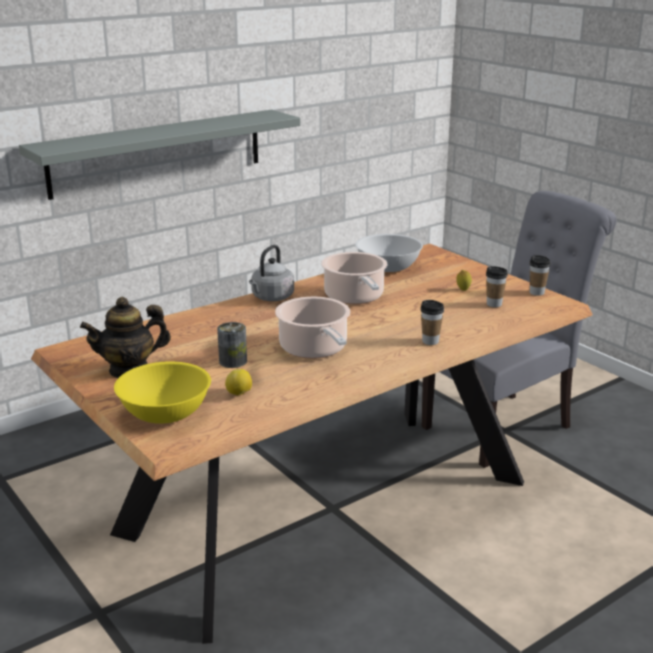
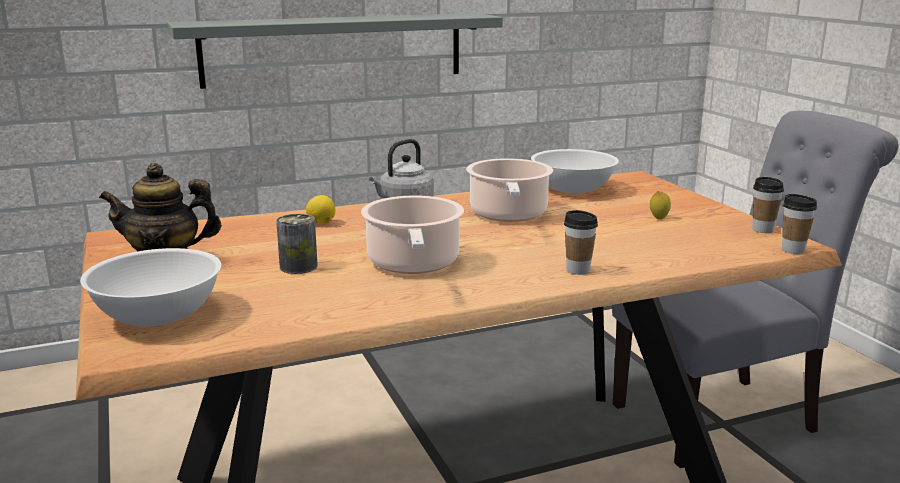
camera: 15 degrees right, 5 degrees down
(166, 413) = (158, 315): yellow bowl -> white bowl
(239, 394) = (272, 304): lemon -> lemon (321, 223)
(494, 304) = (694, 237): cup -> cup (793, 250)

